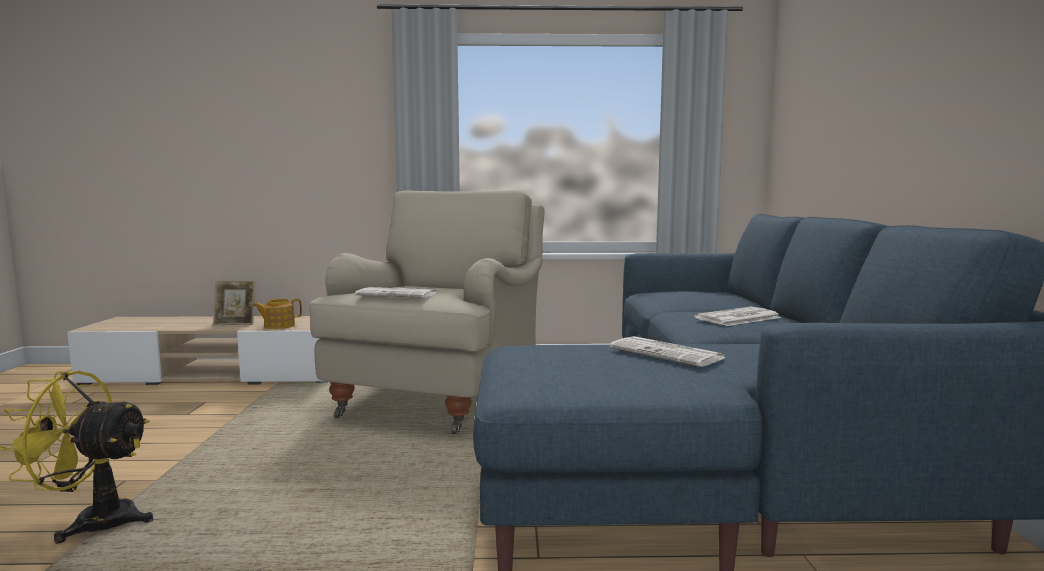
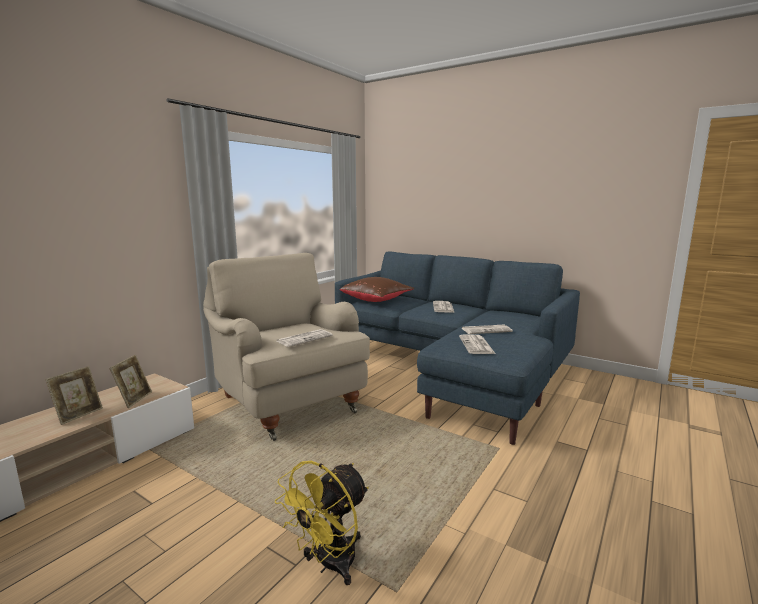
camera: 55 degrees left, 5 degrees up
(278, 326) = (134, 399): teapot -> picture frame
(557, 360) = (477, 345): none -> newspaper
(676, 293) = (376, 300): none -> brown pillow

